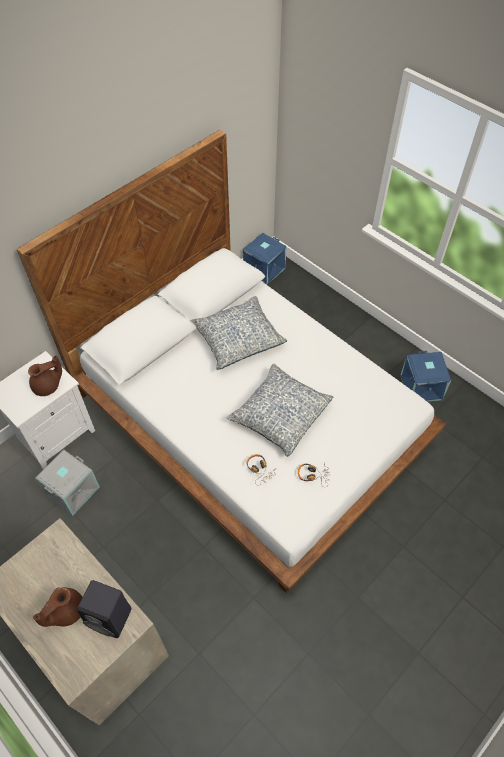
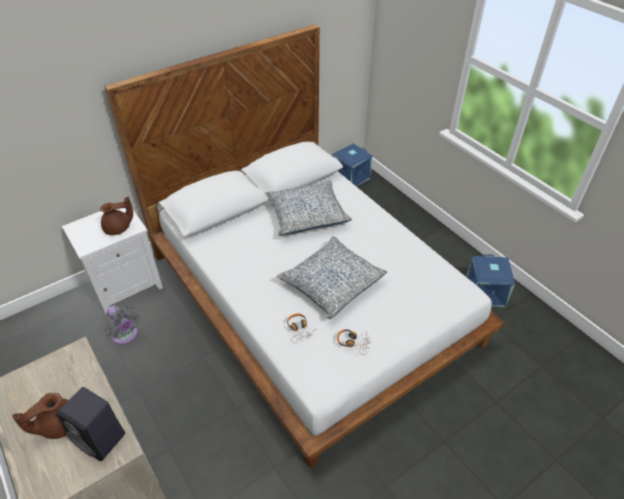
camera: 10 degrees right, 10 degrees down
(72, 490) = (126, 336): grey storage box -> grey fan

